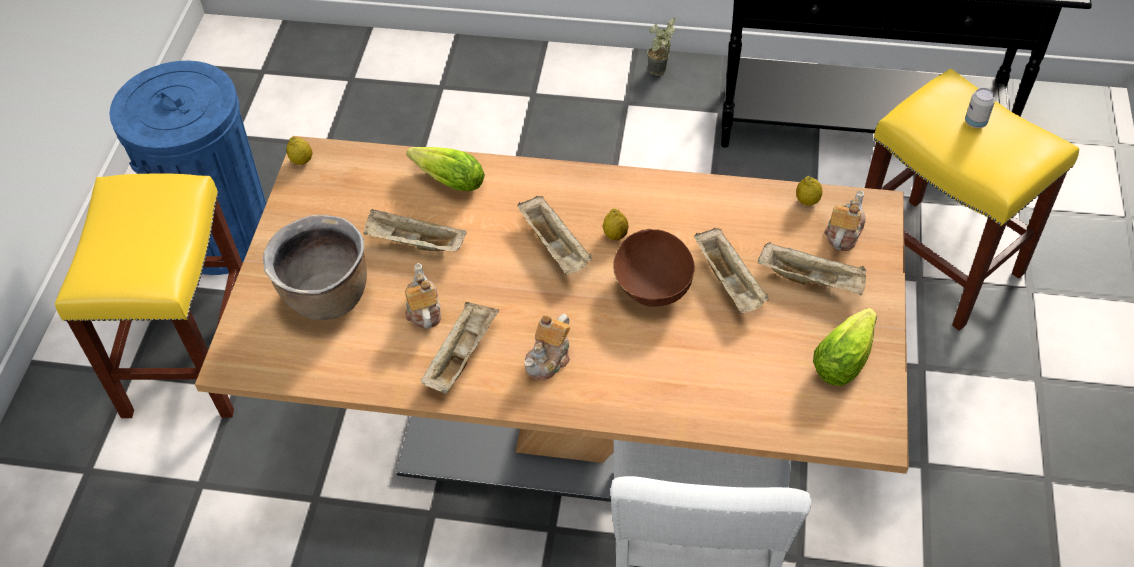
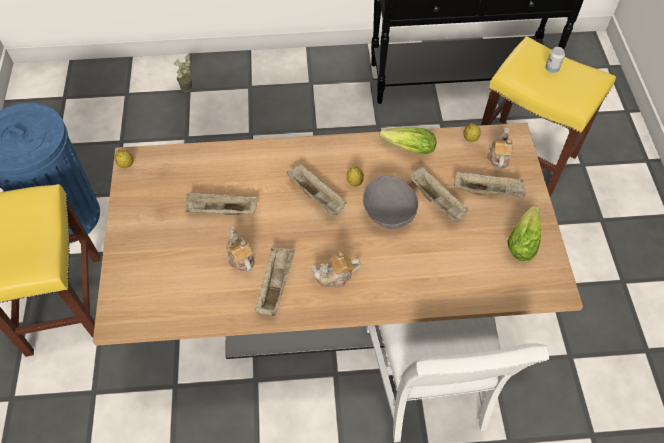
camera: 15 degrees left, 5 degrees up
(326, 297) = (170, 260): brown cooking pot -> none
(446, 179) = (230, 162): lettuce -> lettuce (406, 148)
(549, 359) = (335, 276): teapot -> teapot turned 60 degrees clockwise
(652, 285) = (388, 212): brown bowl -> grey bowl
(659, 74) = (327, 62): potted plant -> potted plant (188, 91)

